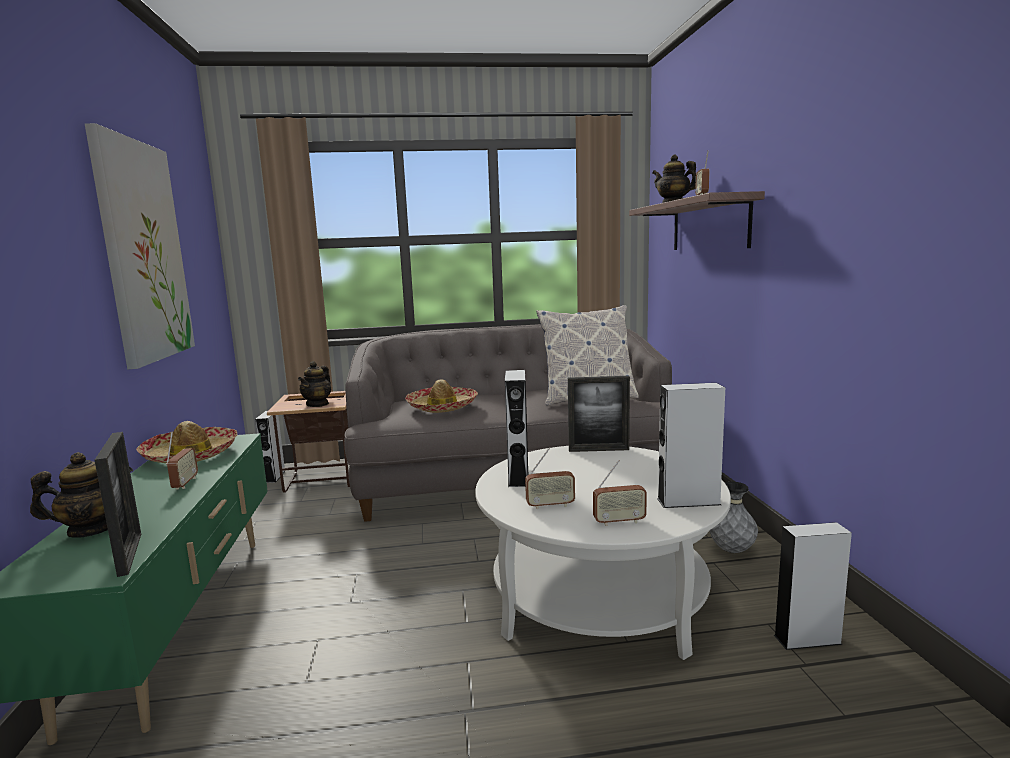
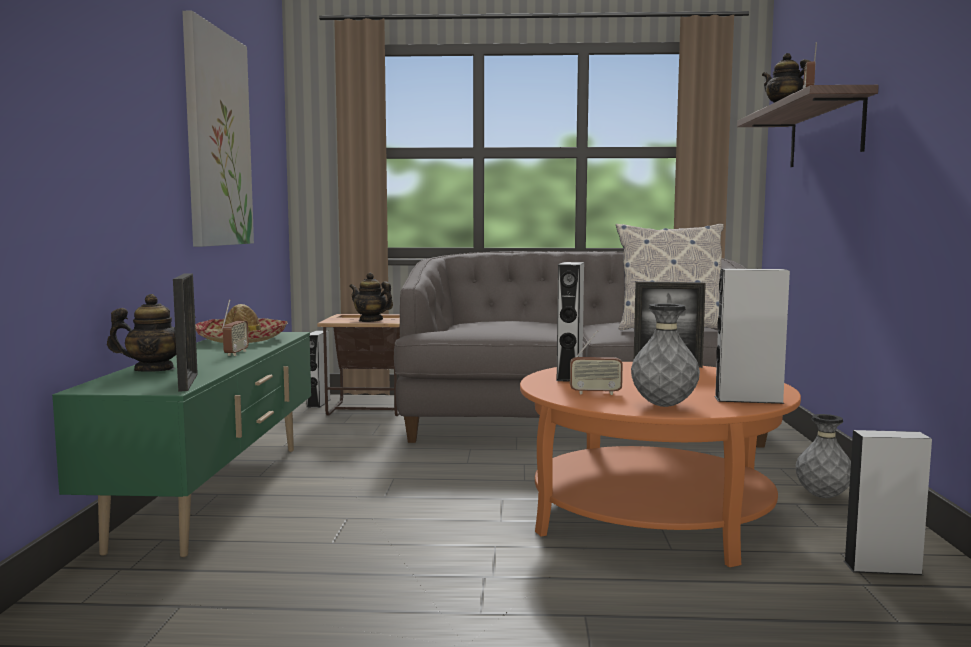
camera: 10 degrees right, 5 degrees down
(317, 404) = (370, 320): teapot -> teapot turned 90 degrees clockwise
(442, 407) = (503, 325): hat -> none
(599, 595) = (651, 515): white coffee table -> orange coffee table
(619, 522) = (664, 406): radio -> grey vase

